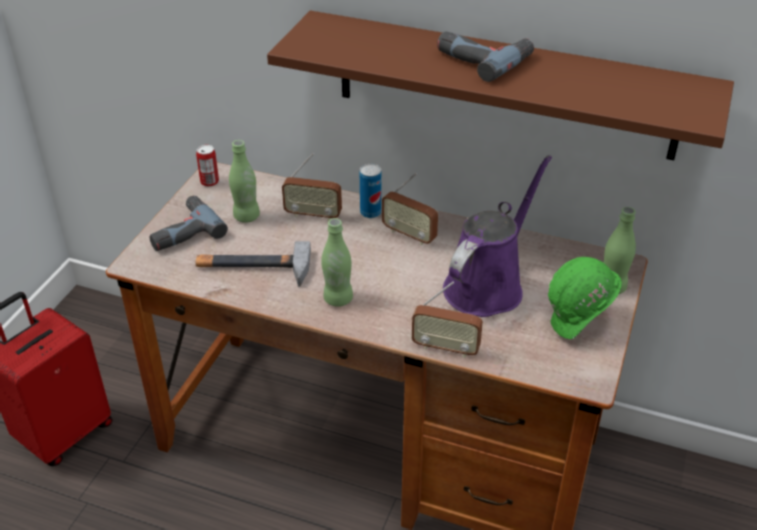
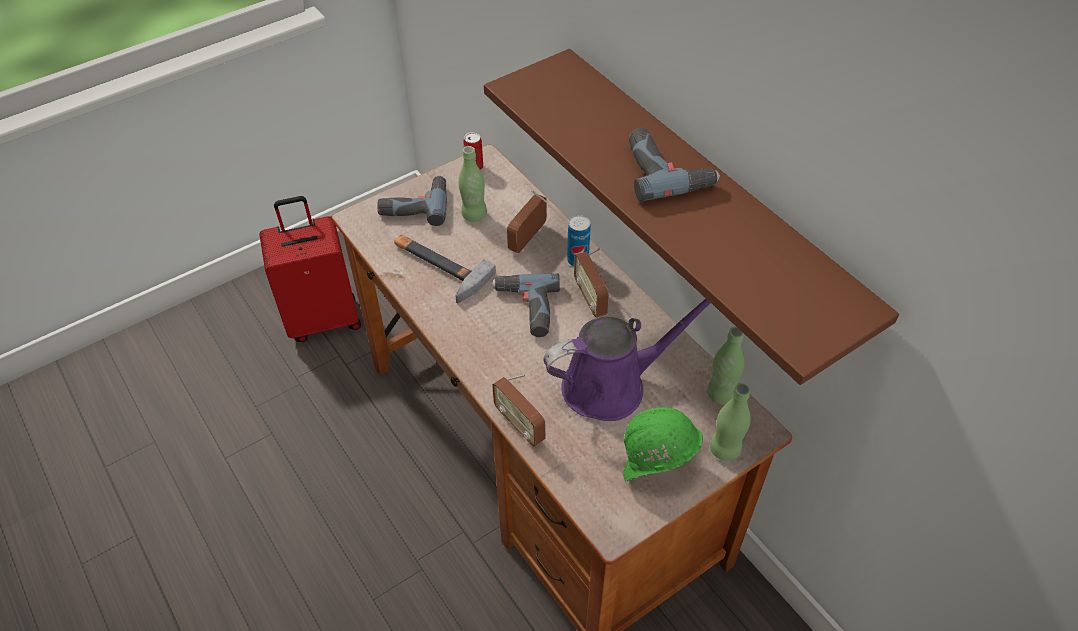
camera: 35 degrees right, 10 degrees up
(313, 215) = (528, 239): radio -> radio turned 75 degrees clockwise
(338, 299) = (476, 331): green bottle -> green bottle (721, 394)
(363, 265) = (525, 309): none -> power drill

